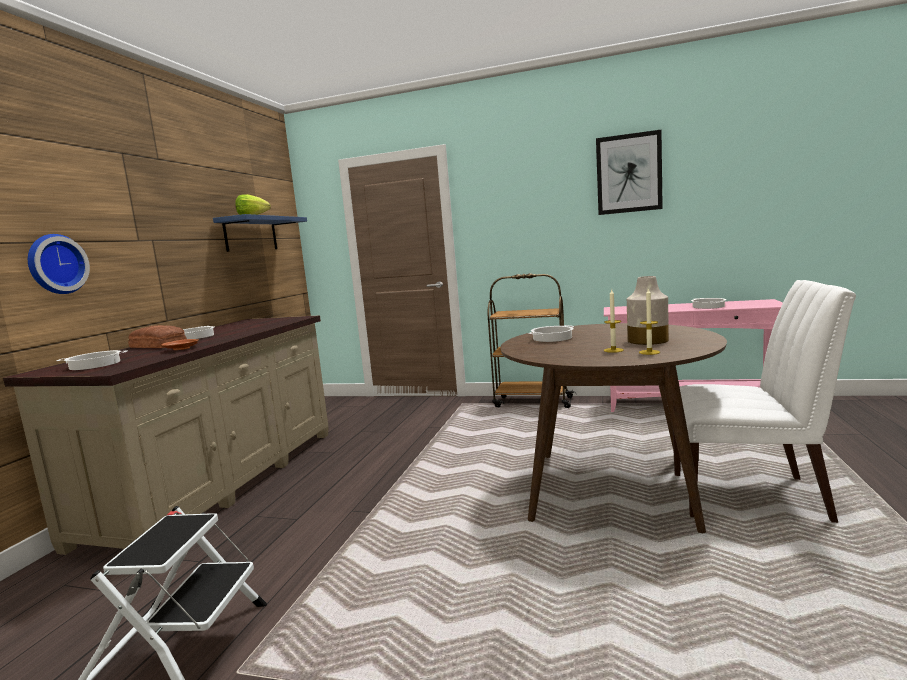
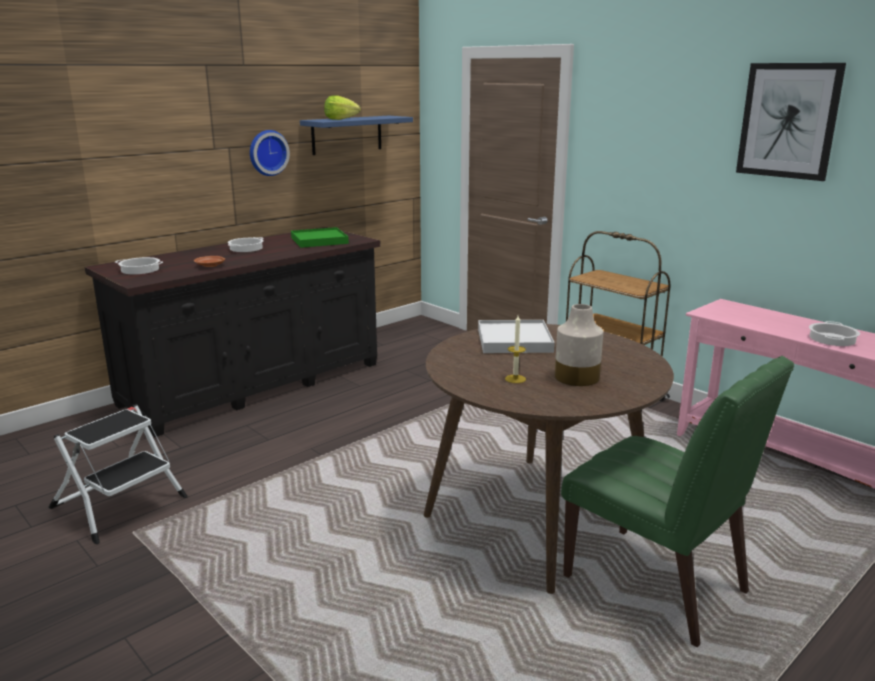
camera: 30 degrees right, 10 degrees up
(55, 264) = (134, 175): wall clock -> wall clock (267, 152)
(159, 345) = (209, 253): bread -> none
(223, 481) = (255, 384): beige cabinet -> black cabinet
(262, 323) = (319, 240): none -> green tray
(552, 338) = (514, 340): cooking pot -> white tray
(649, 352) = (533, 394): candle -> none
(746, 497) = (653, 583): white chair -> green chair

